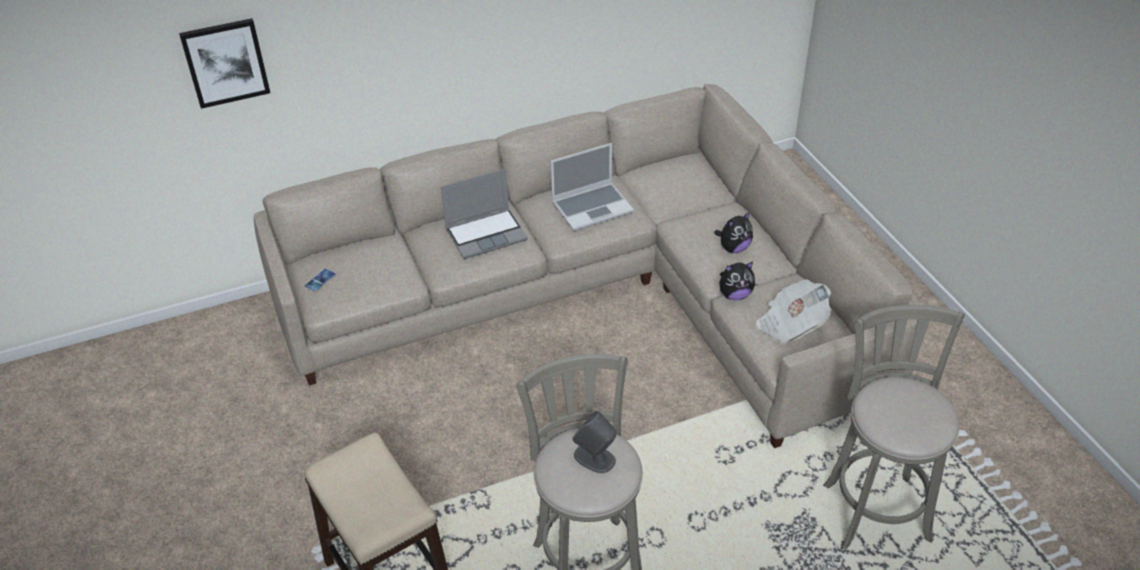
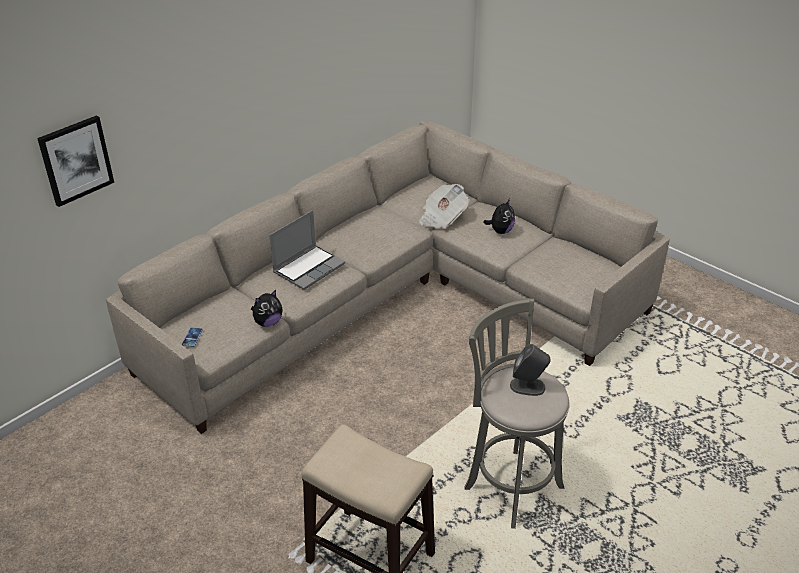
camera: 25 degrees left, 5 degrees down
(592, 207) = (378, 229): laptop -> none
(734, 295) = (522, 261): plush toy -> plush toy (268, 322)
(791, 324) = (575, 269): newspaper -> newspaper (442, 218)
(875, 507) = (679, 382): grey stool -> none

